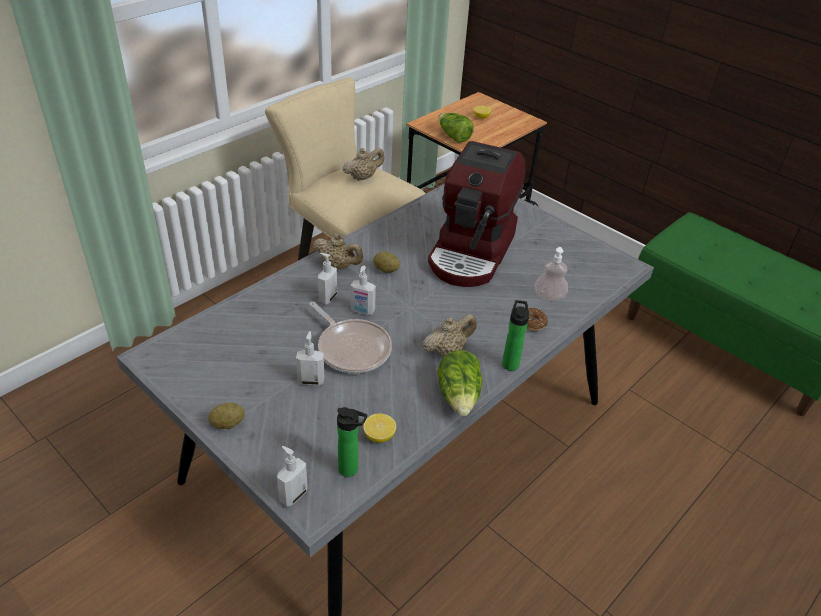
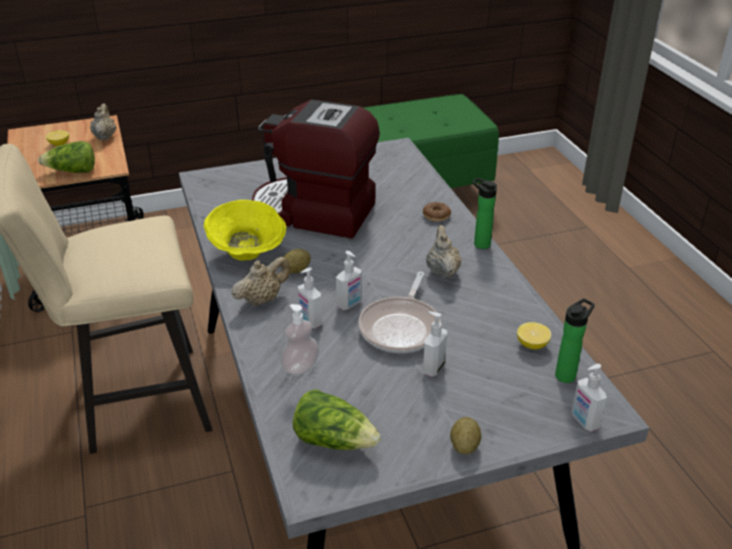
camera: 60 degrees left, 5 degrees down
(352, 348) = (401, 327): frying pan -> frying pan turned 120 degrees clockwise
(363, 177) = (110, 239): beige teapot -> beige teapot (105, 136)
(390, 239) = (248, 253): none -> yellow bowl
(459, 396) = (505, 284): lettuce -> lettuce (334, 440)
(472, 252) = (314, 213): coffee machine -> coffee machine turned 150 degrees clockwise
(549, 296) = (408, 196): soap dispenser -> soap dispenser (300, 367)

